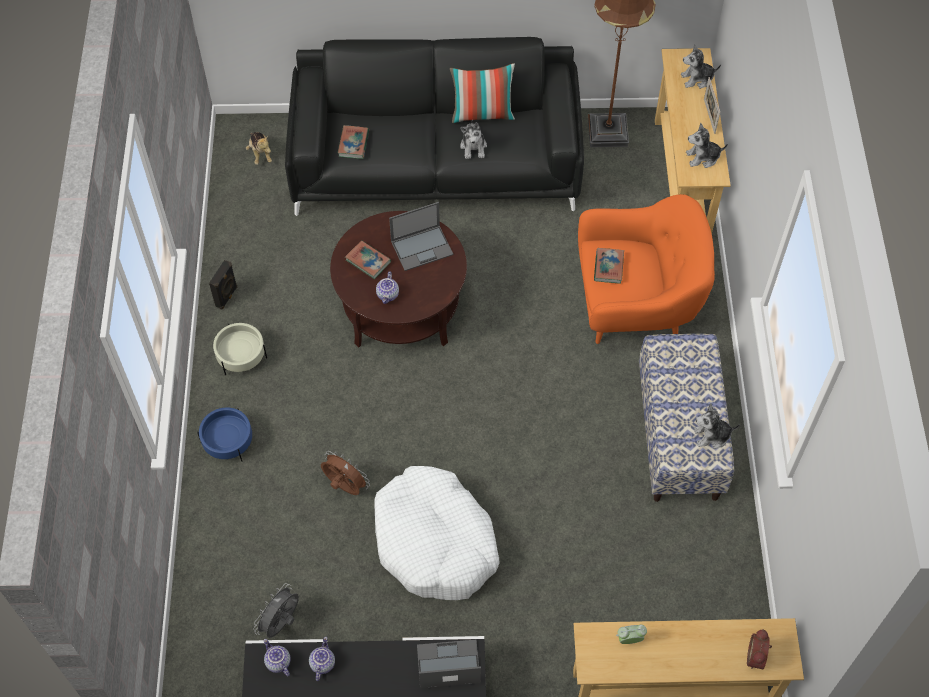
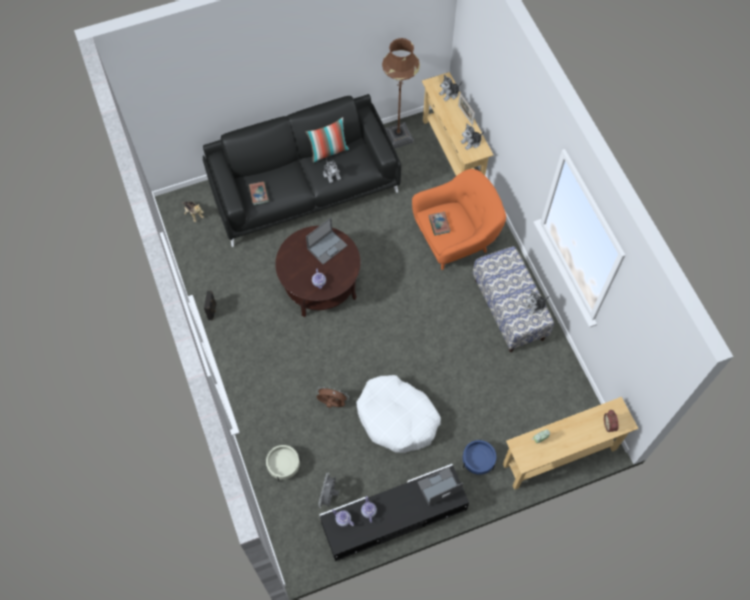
camera: 20 degrees left, 5 degrees up
(228, 441) = (252, 400): blue planter -> blue planter (478, 460)
(241, 356) = (237, 345): beige planter -> beige planter (283, 465)
(368, 261) = (299, 265): book -> none

